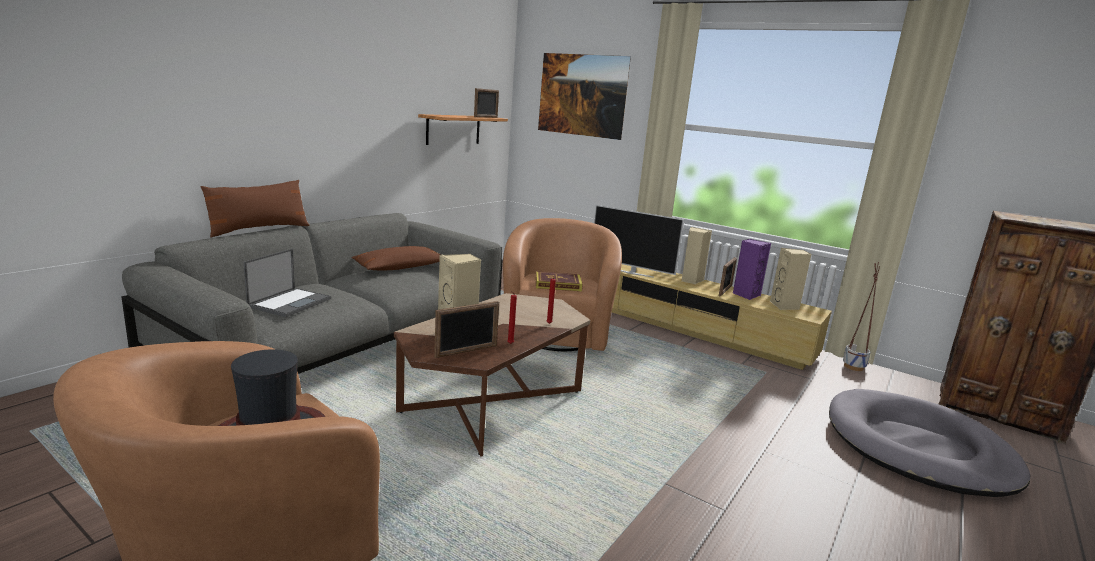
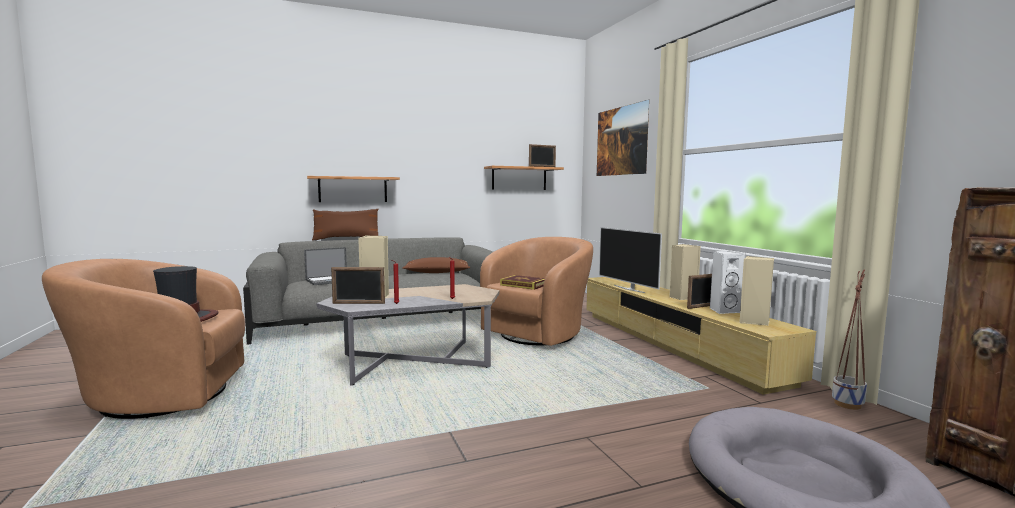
camera: 35 degrees right, 10 degrees down
(257, 150) = (353, 189): none -> shelf
(492, 402) = (415, 362): brown coffee table -> grey coffee table
(746, 295) = (724, 310): purple speaker -> white speaker

